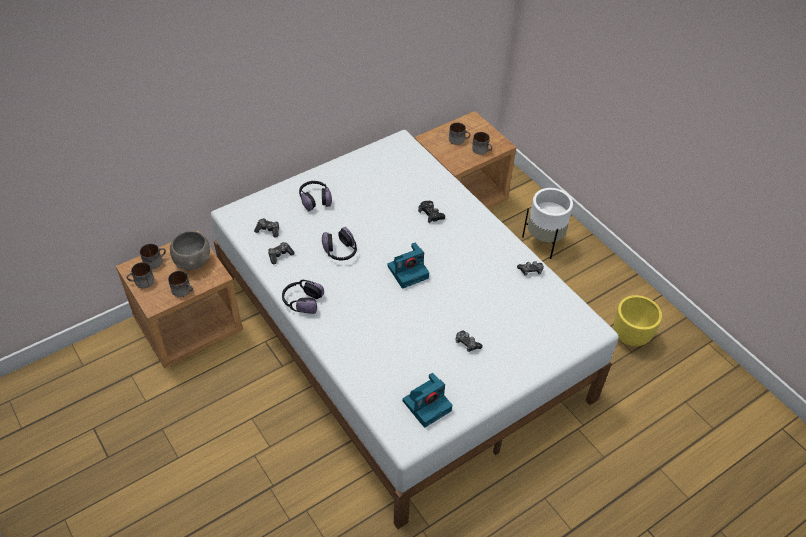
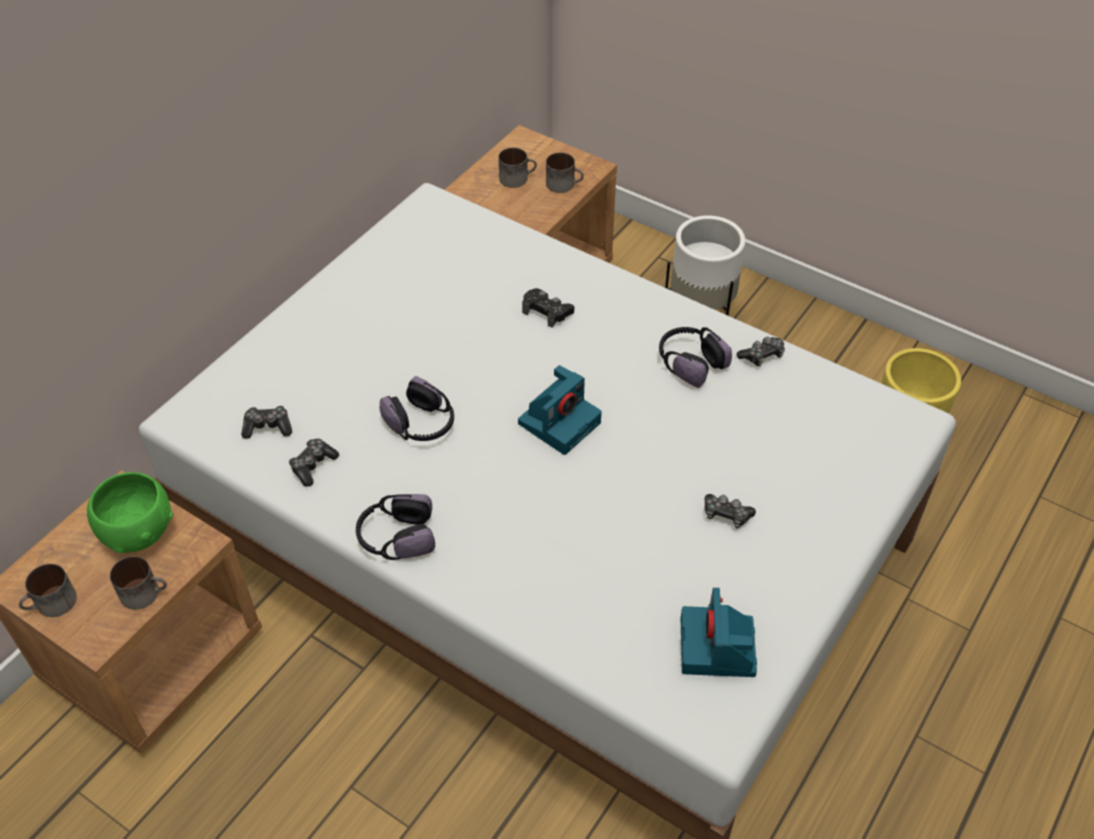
camera: 20 degrees left, 0 degrees up
(155, 261) = (60, 554): mug -> none
(193, 261) = (139, 531): grey bowl -> green bowl
(315, 199) = (328, 346): headphones -> headphones (690, 362)
(427, 404) = (718, 648): camera -> camera turned 150 degrees clockwise

